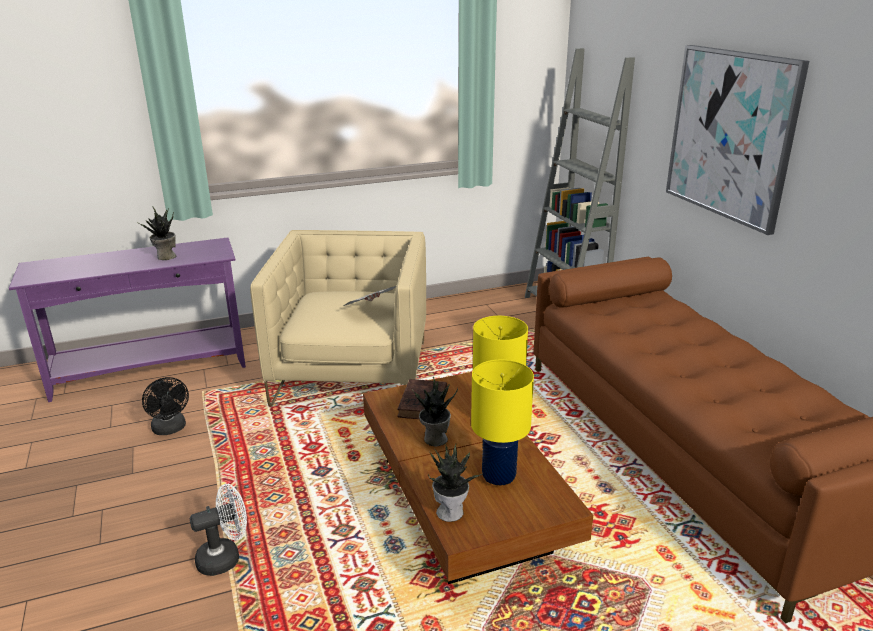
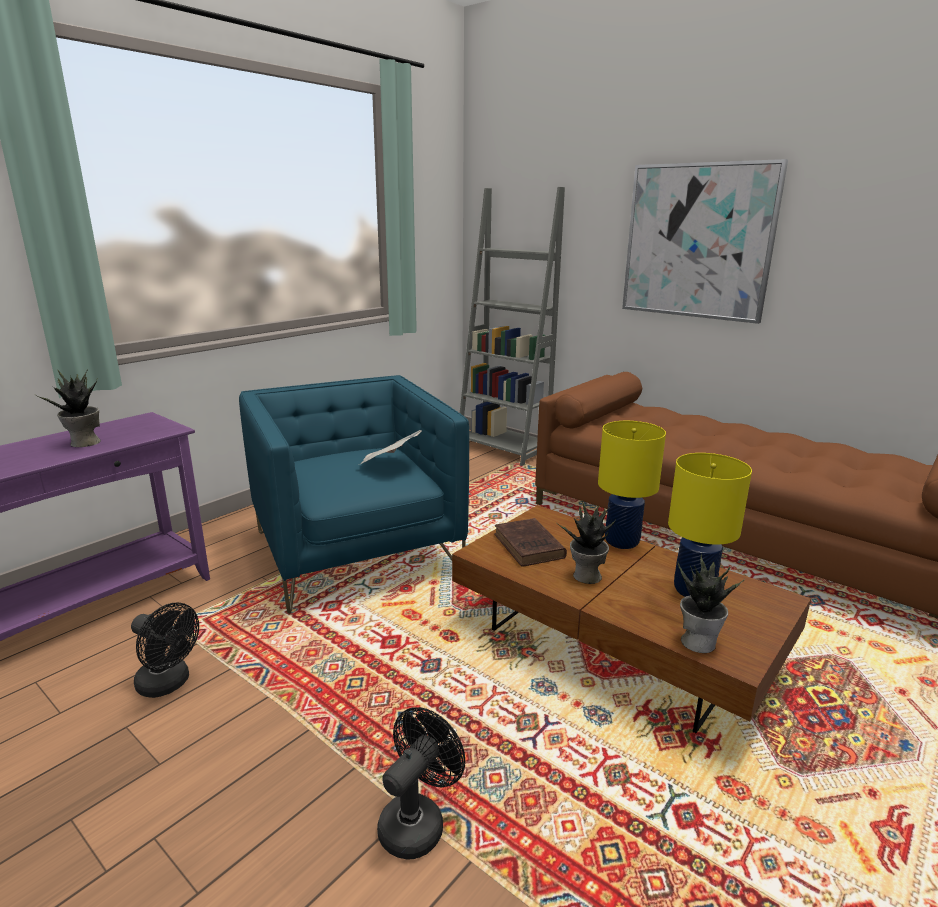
camera: 30 degrees left, 5 degrees down
(225, 557) = (417, 821): white fan -> black fan
(352, 374) = (356, 552): beige armchair -> blue armchair

